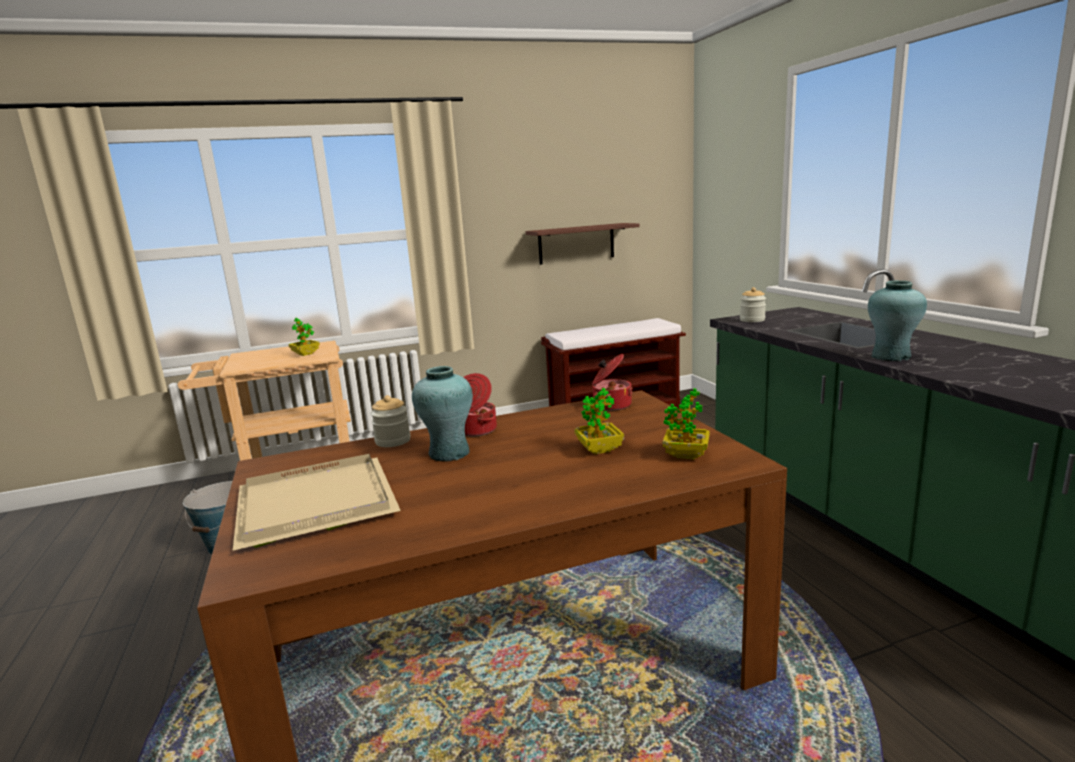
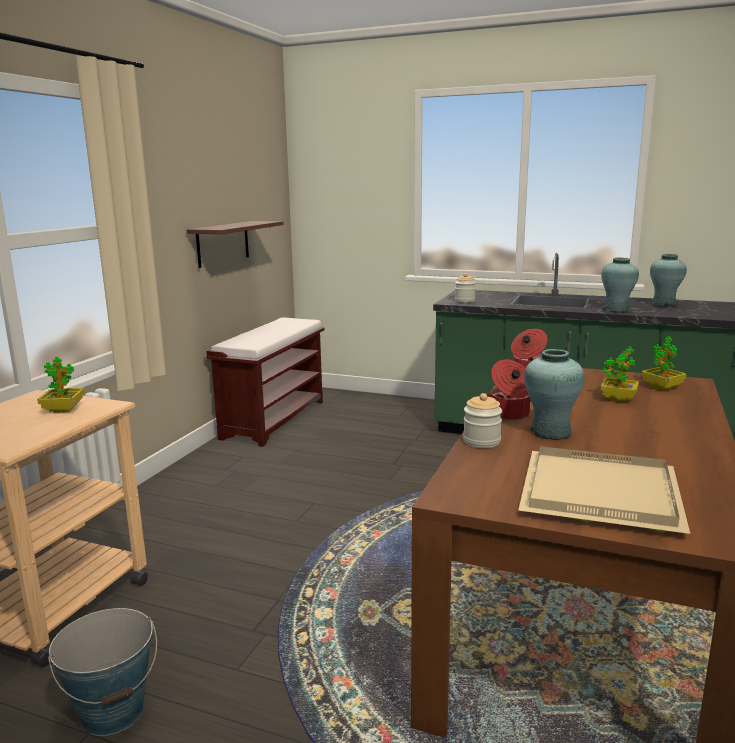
camera: 50 degrees left, 0 degrees up
(1004, 361) = (664, 304): none -> turquoise vase

